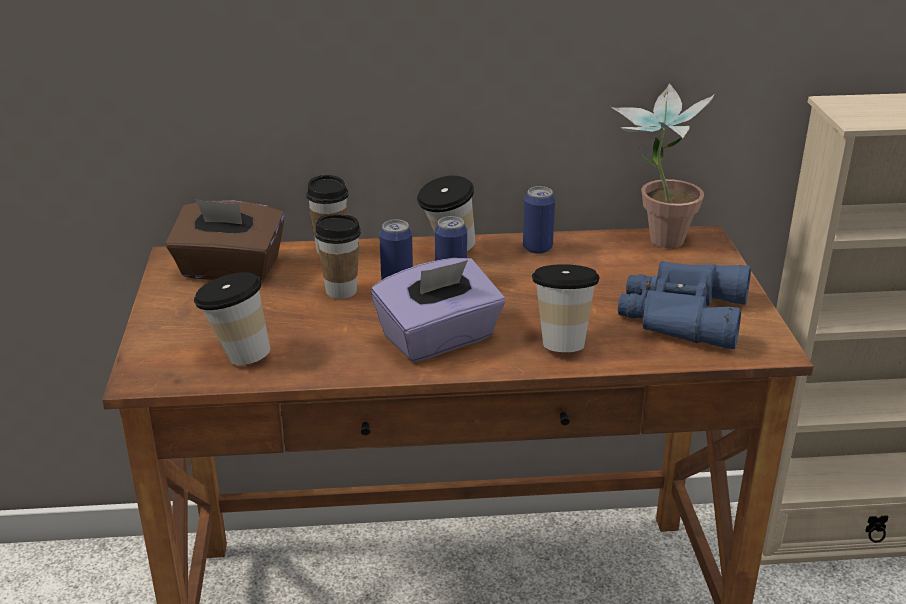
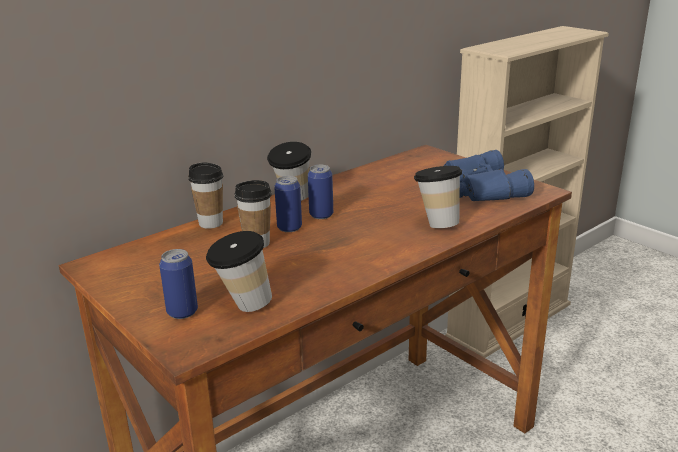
camera: 35 degrees left, 5 degrees down
(230, 270) = (151, 258): brown tissue box -> none
(439, 339) = (365, 247): purple tissue box -> none
(537, 248) = (346, 183): can -> can (182, 312)
(653, 239) = (403, 160): potted plant -> none

